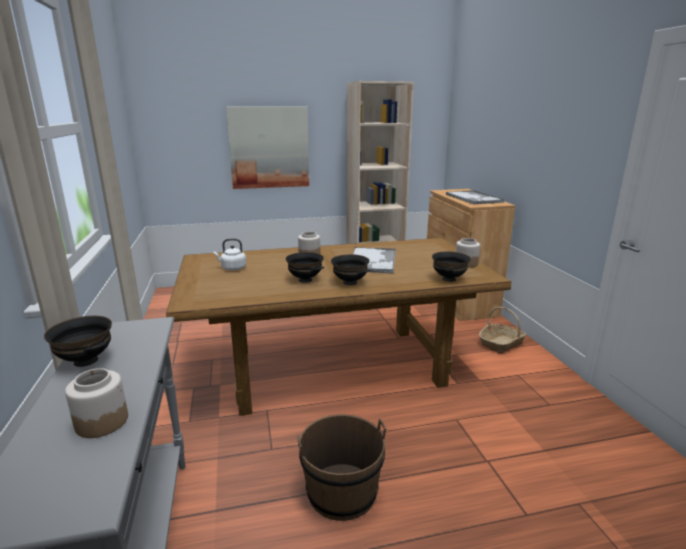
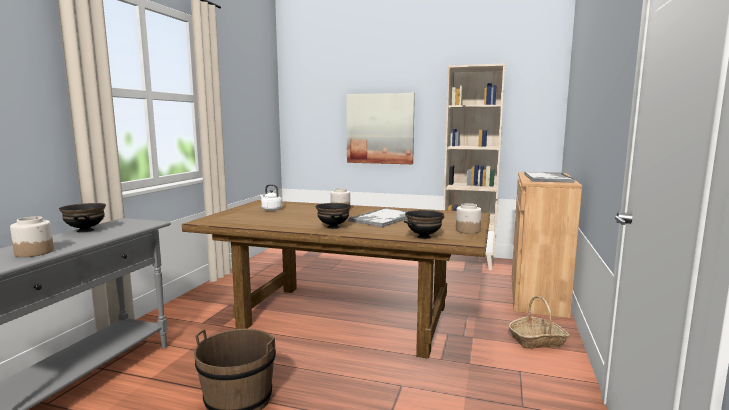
camera: 30 degrees right, 10 degrees down
(305, 280) = (304, 221): black bowl -> none

